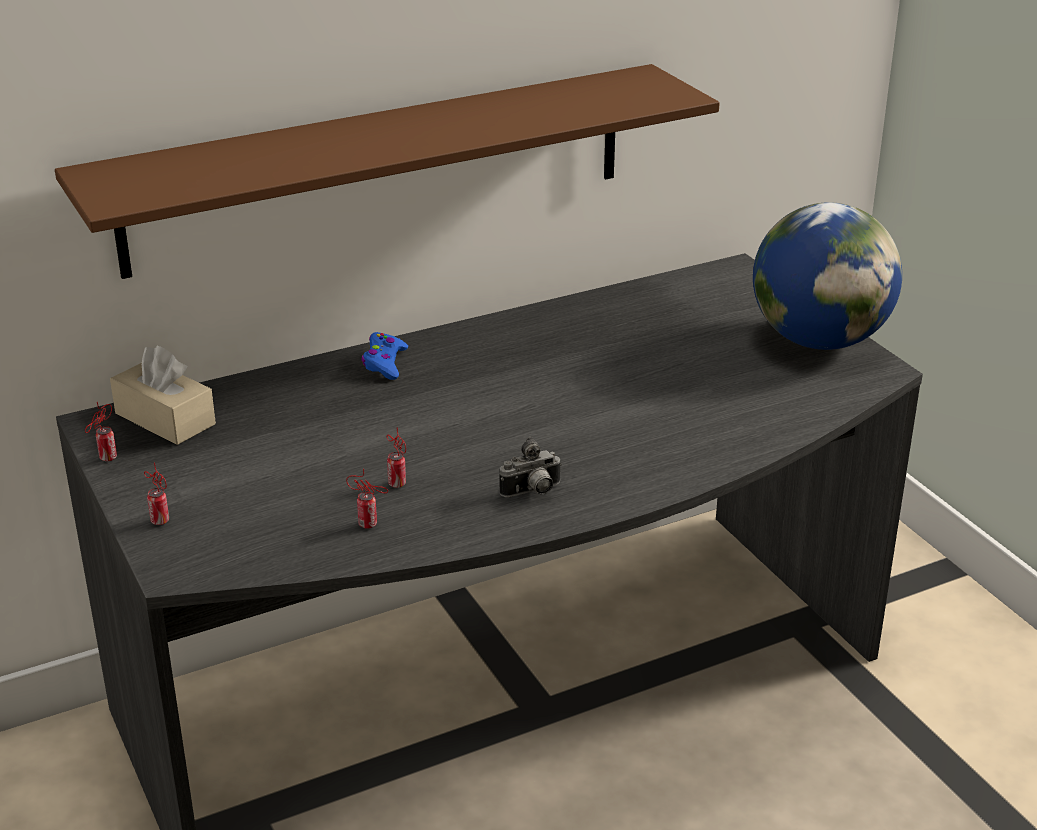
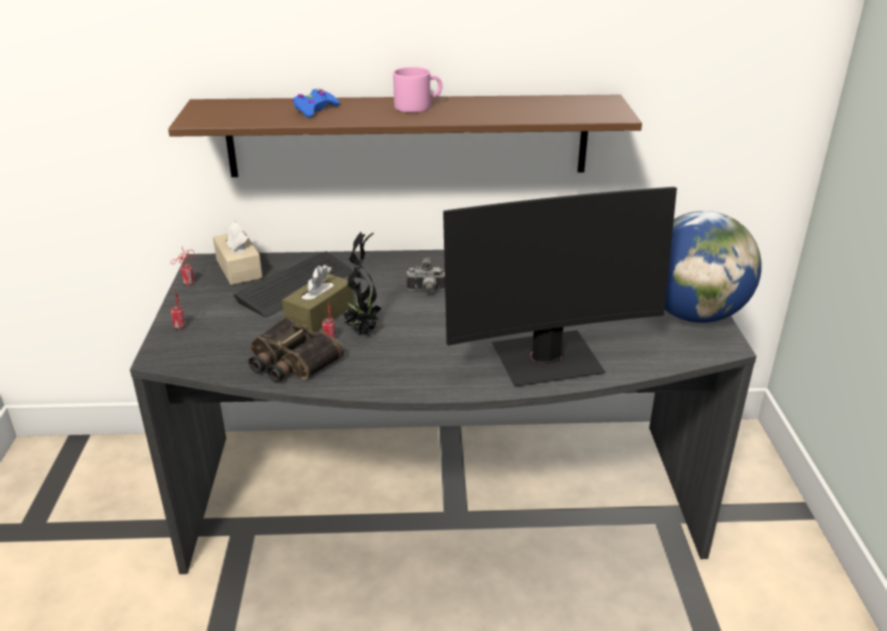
camera: 25 degrees right, 0 degrees up
(278, 424) = (296, 286): none -> keyboard
(351, 455) = (320, 315): none -> brown tissue box
(370, 525) = (290, 360): can -> binoculars
(384, 363) = (389, 265): blue game controller -> blue game controller (315, 110)
(412, 124) = (418, 106): none -> pink mug
(434, 462) = (363, 332): none -> potted plant
(532, 492) = (406, 367): camera -> camera (426, 291)
(697, 439) = (547, 360): none -> monitor

